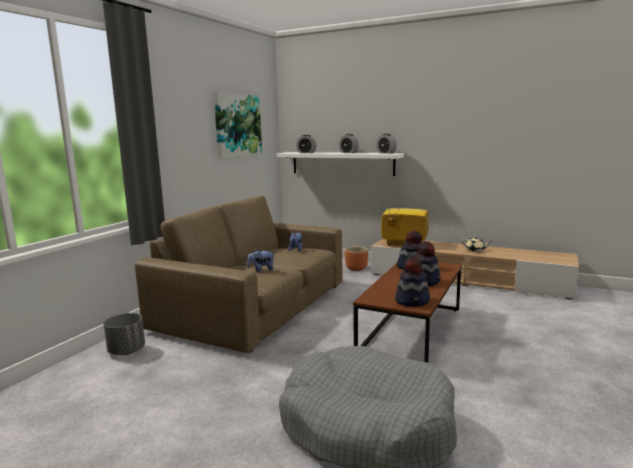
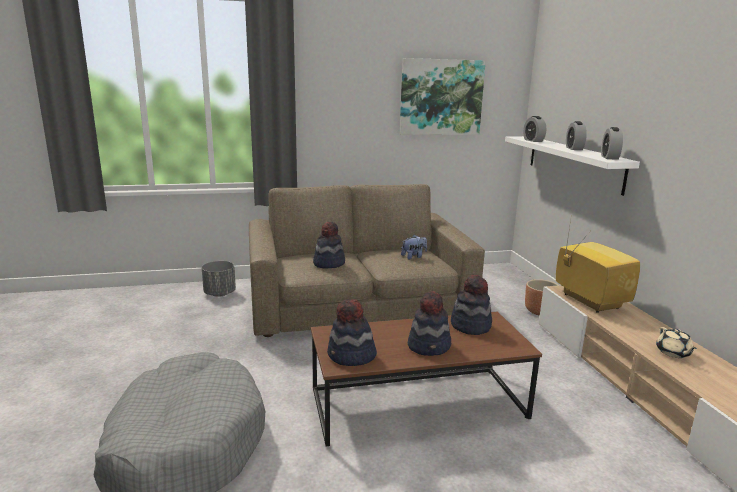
camera: 50 degrees right, 5 degrees up
(261, 270) = (328, 263): plush toy -> hat

